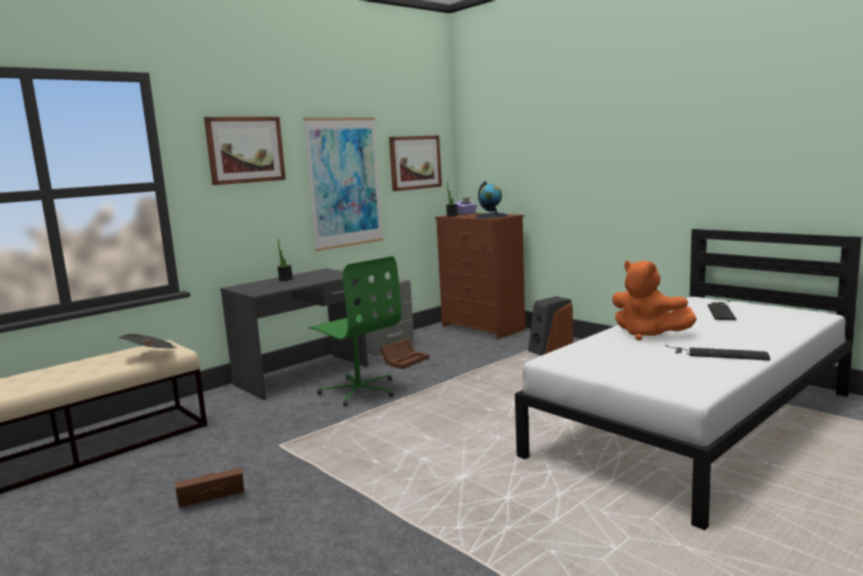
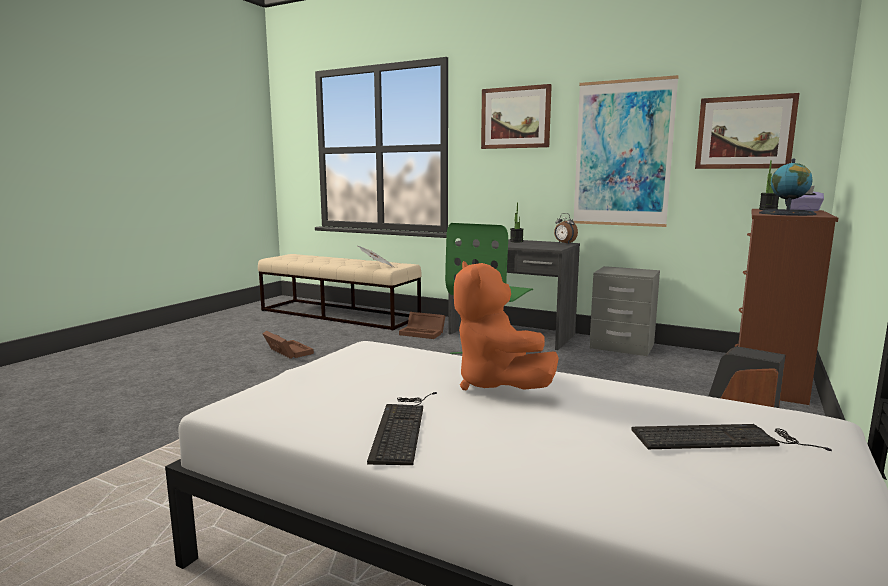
camera: 70 degrees right, 0 degrees up
(323, 271) = (564, 243): none -> alarm clock
(405, 360) = (591, 361): brown storage box -> brown storage box (423, 333)
(647, 334) = (497, 384): orange plush toy -> orange plush toy turned 45 degrees counterclockwise

